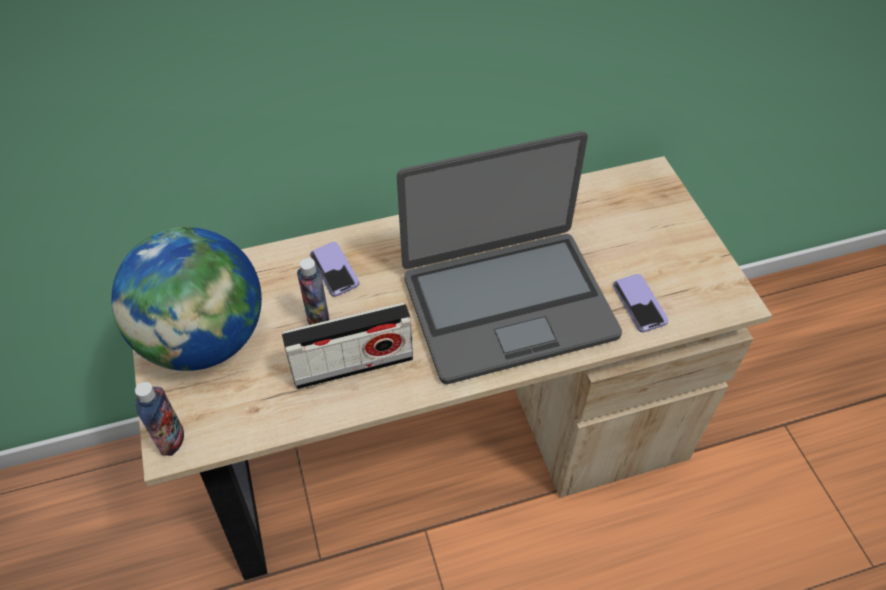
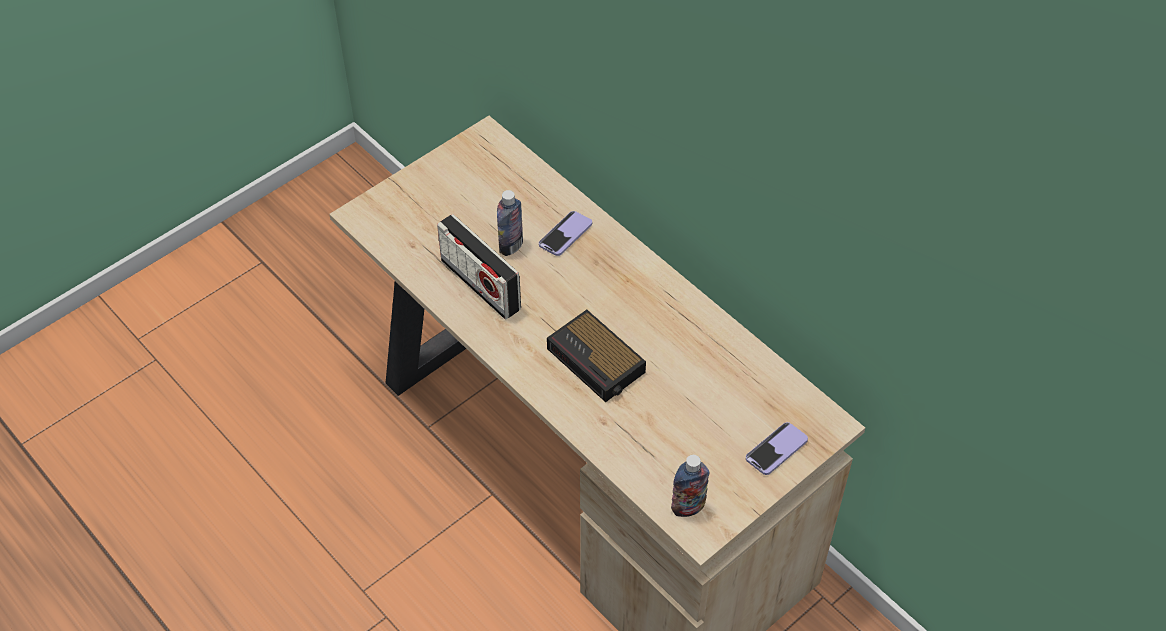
camera: 65 degrees right, 0 degrees up
(171, 439) = (366, 212): bottle -> bottle (688, 507)
(205, 340) = (455, 189): globe -> none
(507, 304) = (597, 362): laptop -> alarm clock
(639, 304) = (652, 457): phone -> phone (776, 449)

